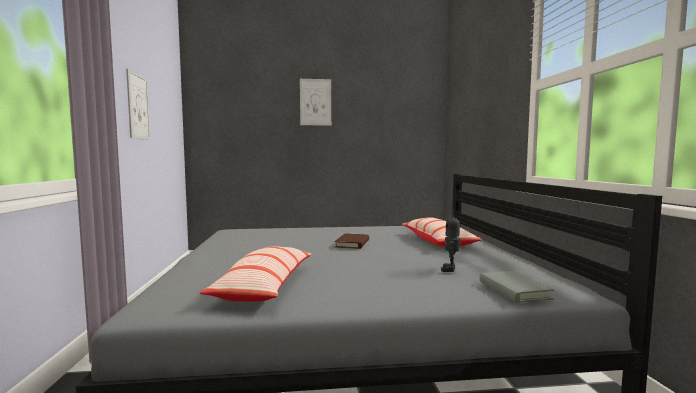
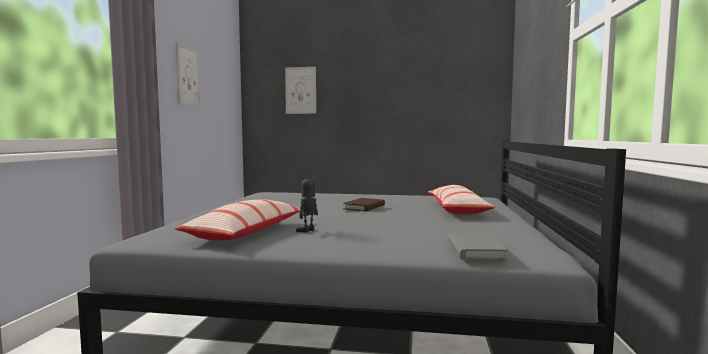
camera: 15 degrees right, 0 degrees up
(315, 102) = (366, 67): picture -> picture (300, 90)
(450, 269) = (432, 231): toy robot -> toy robot (308, 231)

